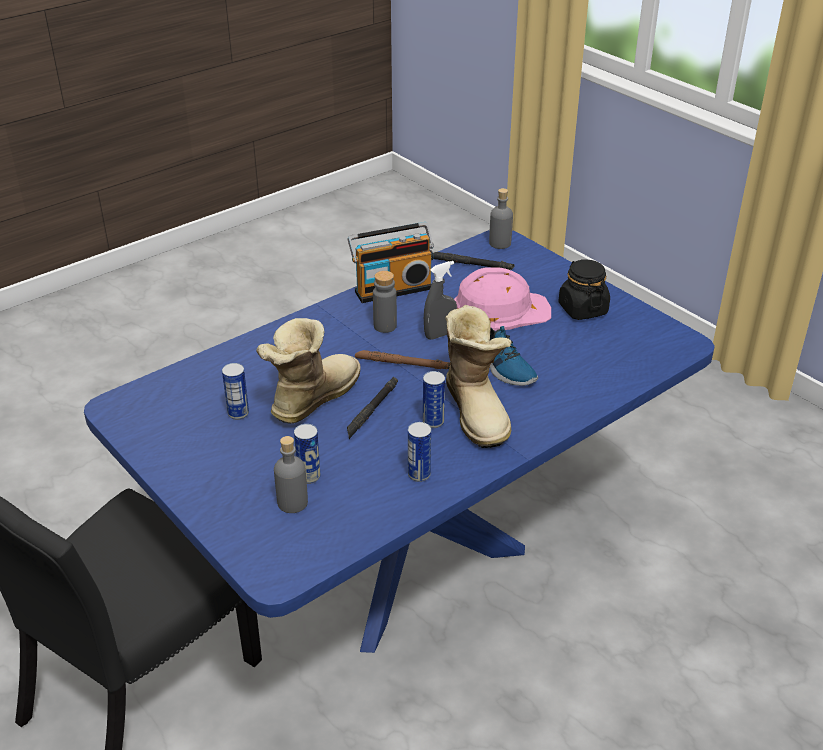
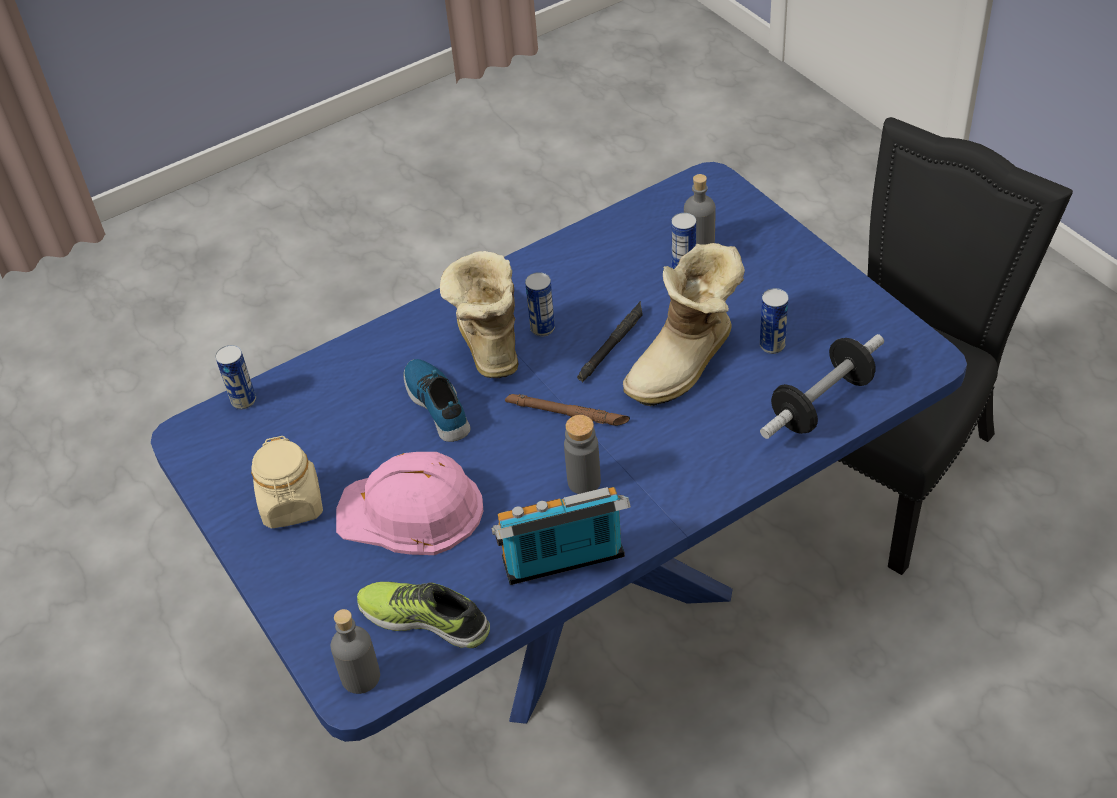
camera: 170 degrees left, 10 degrees up
(208, 375) = (821, 403): none -> dumbbell
(419, 474) = (568, 268): can -> can (243, 401)
(439, 335) = (509, 463): grey spray bottle -> none
(471, 264) = (426, 618): black flashlight -> shoe
(582, 309) = (292, 505): black jar -> beige jar

